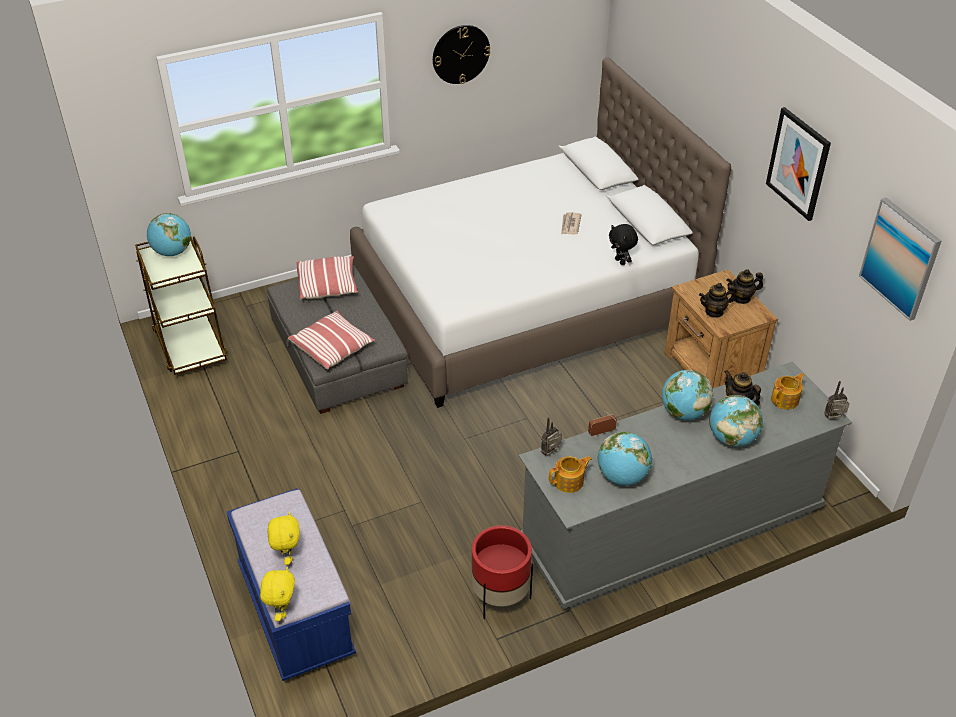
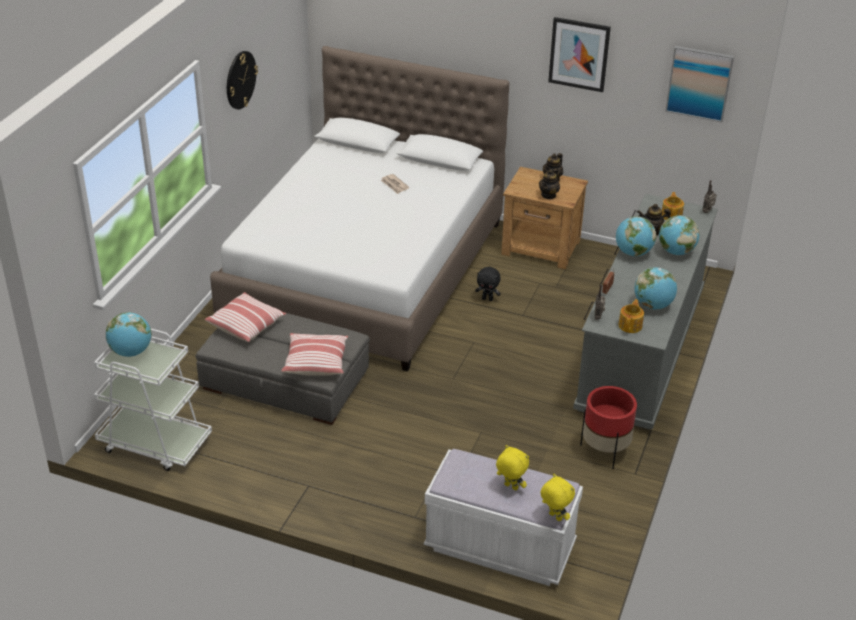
camera: 45 degrees left, 5 degrees down
(190, 345) = (154, 443): brown cart -> white cart
(295, 612) = (499, 547): blue bench -> white bench
(621, 261) = (460, 191): black plush toy -> black plush toy (487, 299)

